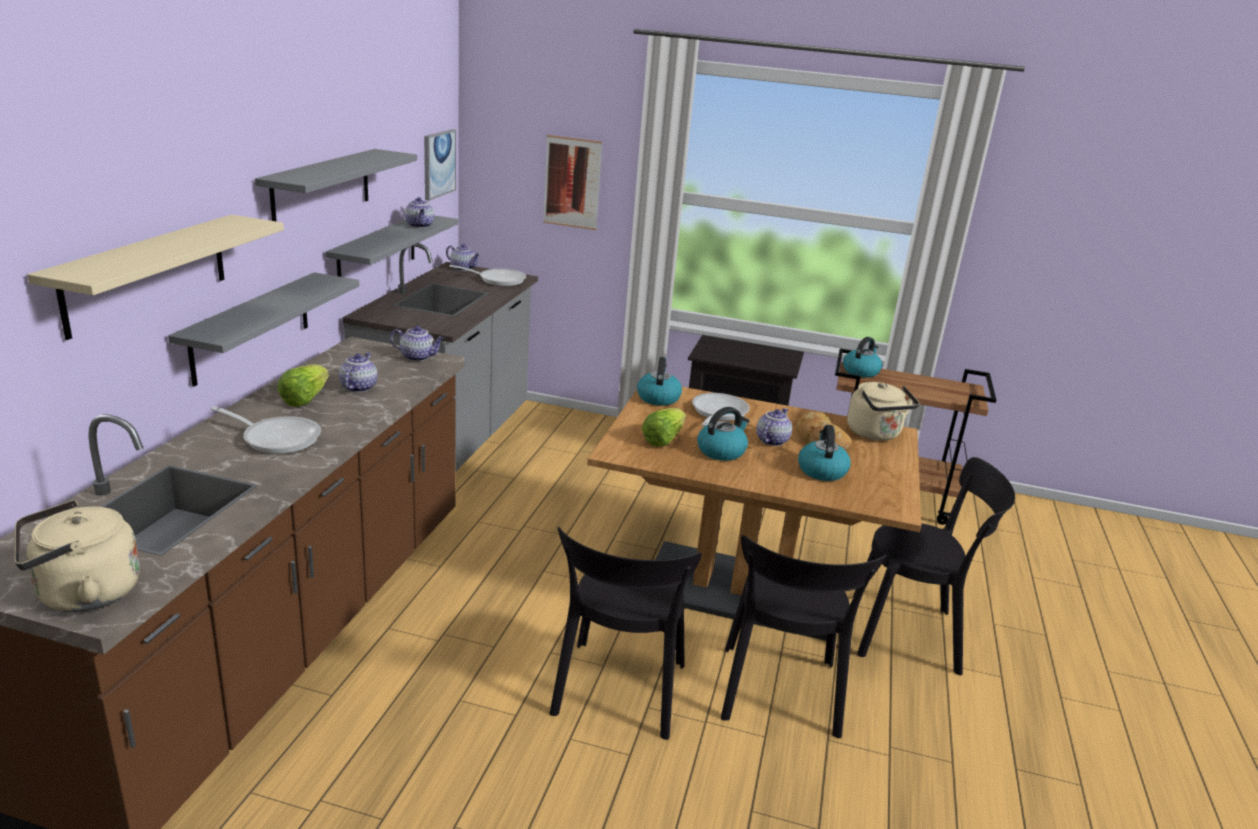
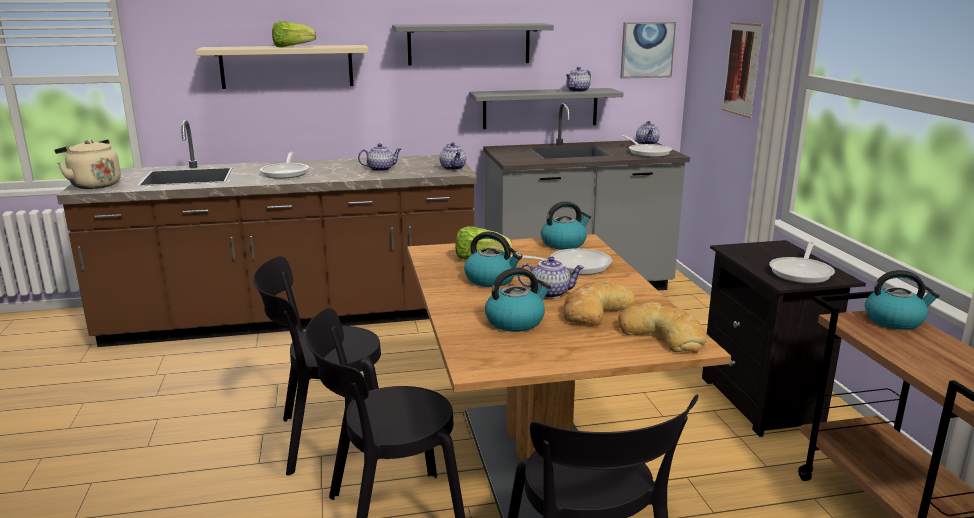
camera: 65 degrees right, 5 degrees down
(251, 327) = (379, 125): grey shelf -> none
(305, 399) = (346, 166): lettuce -> lettuce (292, 47)
(771, 357) = (802, 272): none -> frying pan
(875, 434) = (662, 335): beige kettle -> bread

